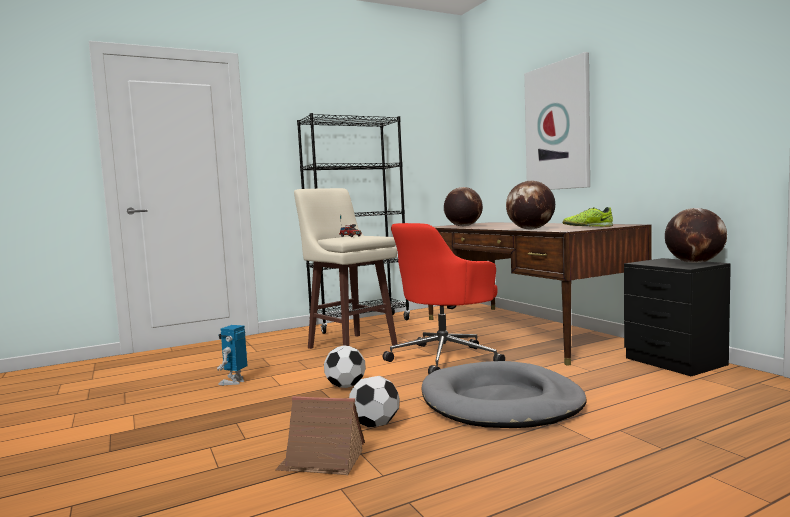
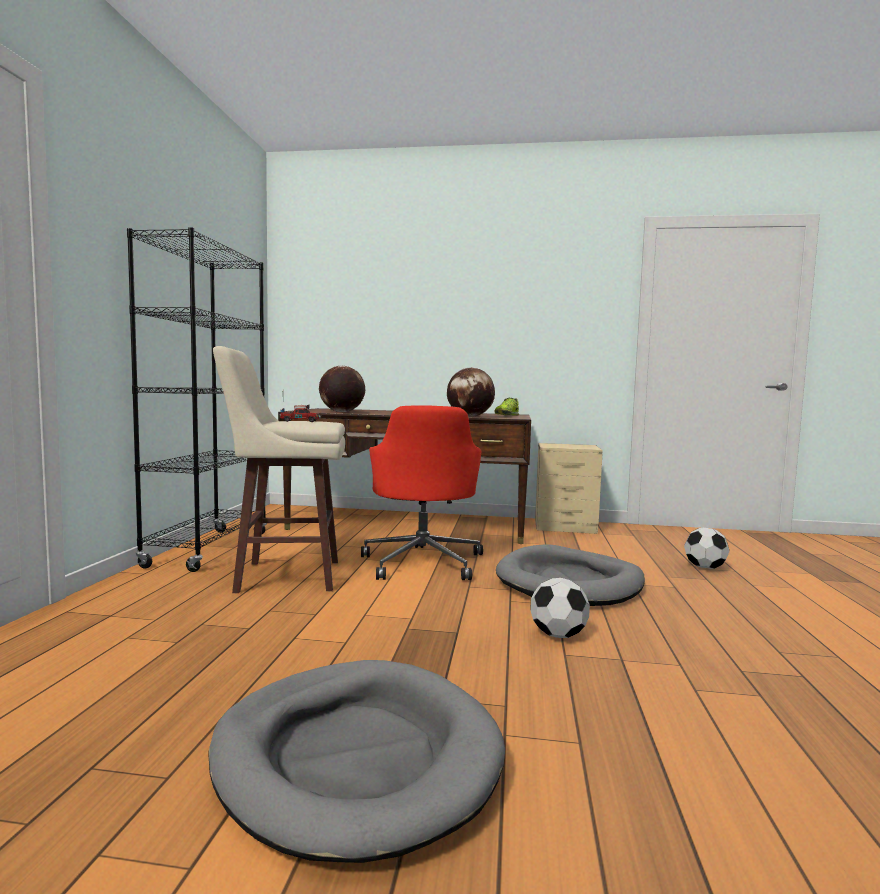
camera: 55 degrees left, 0 degrees up
(161, 425) = (356, 757): none -> grey dog bed
(234, 382) = (268, 664): toy robot -> none
(322, 460) = (621, 680): toy house -> none
(346, 386) = (422, 615): football -> football (705, 567)
(558, 127) = (422, 314): picture -> none
(675, 362) = (566, 526): black nightstand -> beige nightstand
(694, 262) = (578, 445): globe -> none

